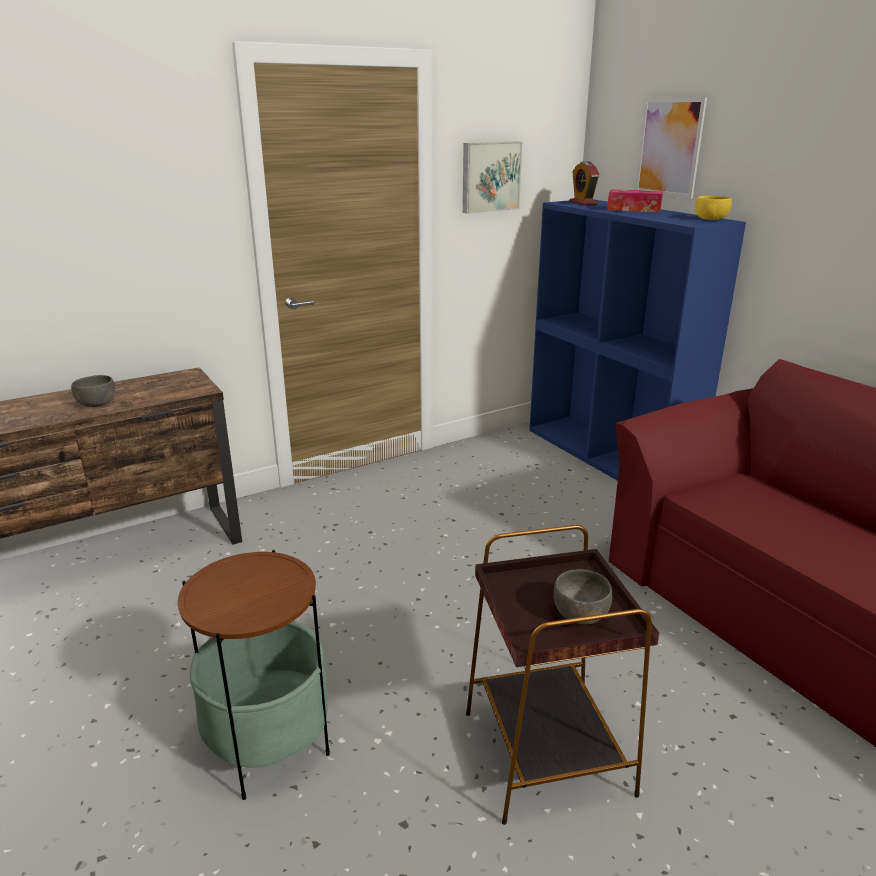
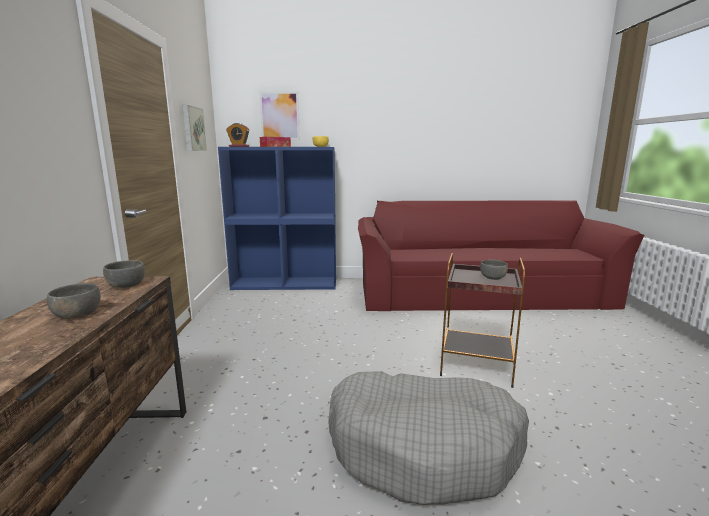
camera: 60 degrees left, 10 degrees down
(180, 388) = (127, 285): none -> grey bowl
(269, 745) = (424, 447): side table -> grey dog bed

